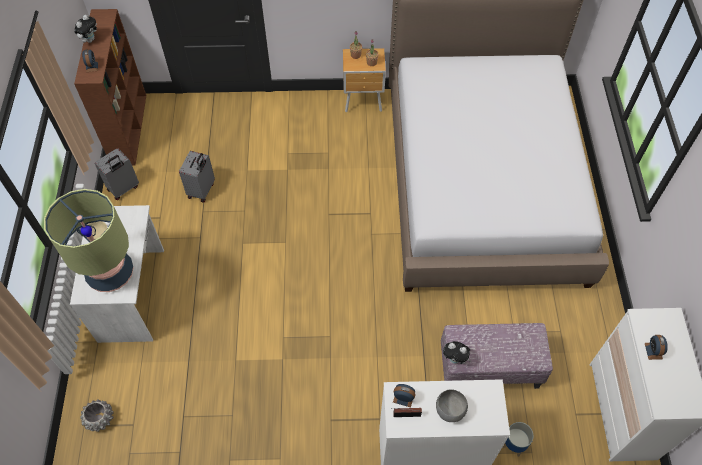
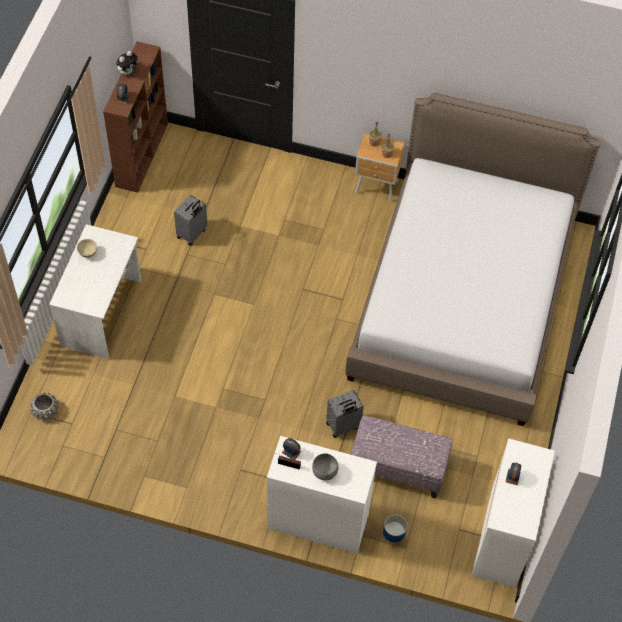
camera: 15 degrees right, 0 degrees up
(110, 273) = (89, 288): table lamp -> none
(123, 188) = (121, 212): grey suitcase -> grey suitcase (343, 426)
(455, 359) = (360, 445): plush toy -> none

